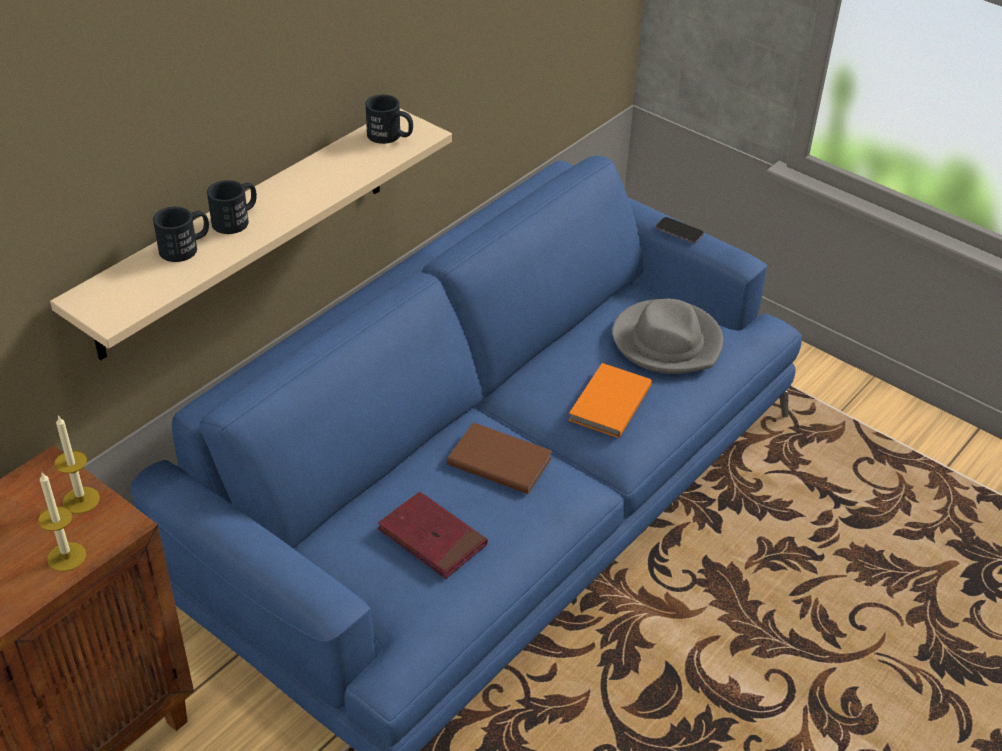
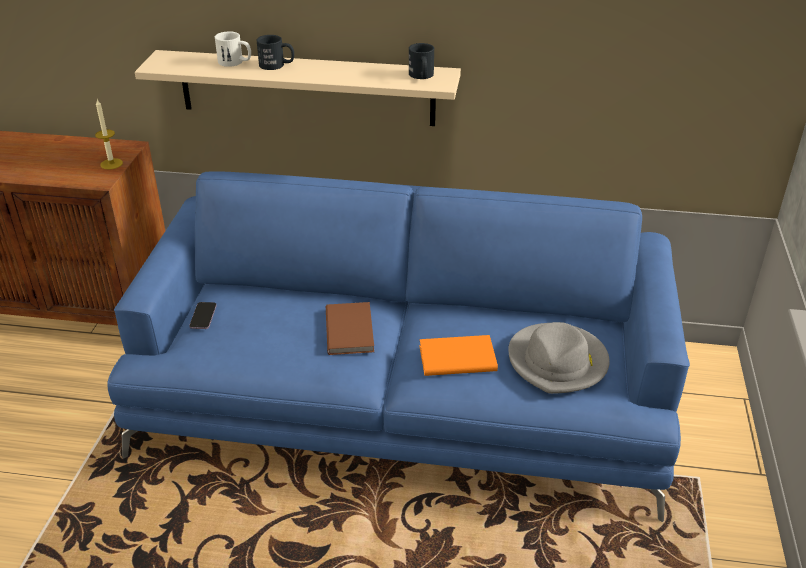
camera: 60 degrees right, 5 degrees down
(66, 557) = (67, 176): candle -> none
(186, 247) = (235, 62): black mug -> white mug
(432, 538) = (255, 330): red book -> none
(679, 232) = (656, 301): phone -> phone (203, 317)

